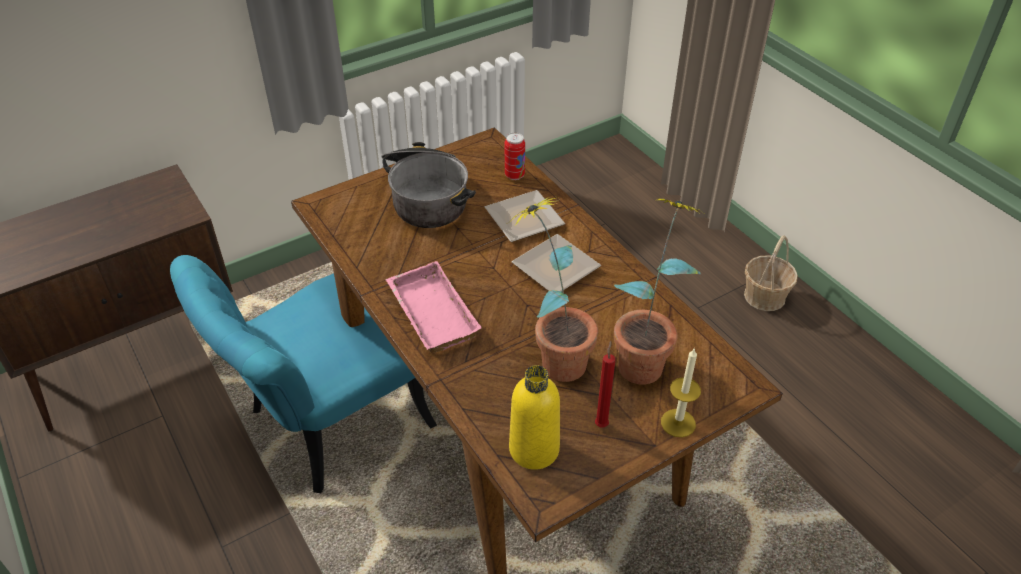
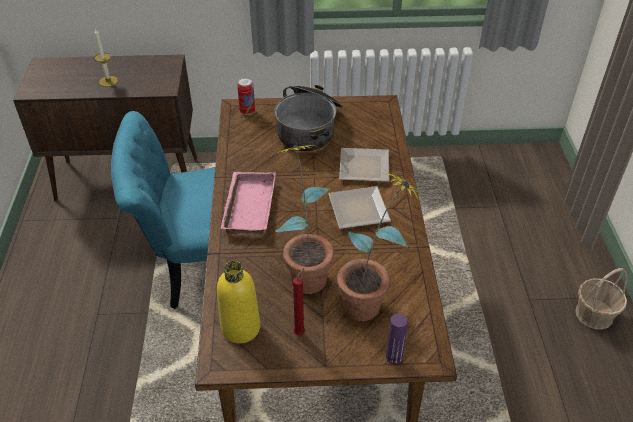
camera: 30 degrees right, 0 degrees up
(514, 175) = (383, 134): can -> can (247, 111)
(678, 423) = (355, 358): candle -> candle (108, 81)
(712, 403) = (394, 356): none -> purple bottle

